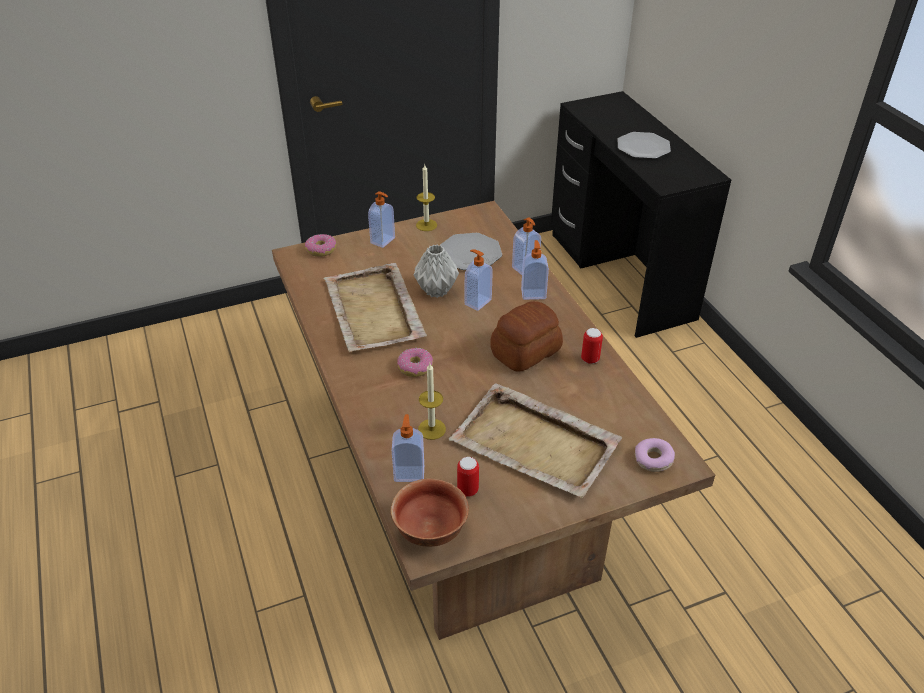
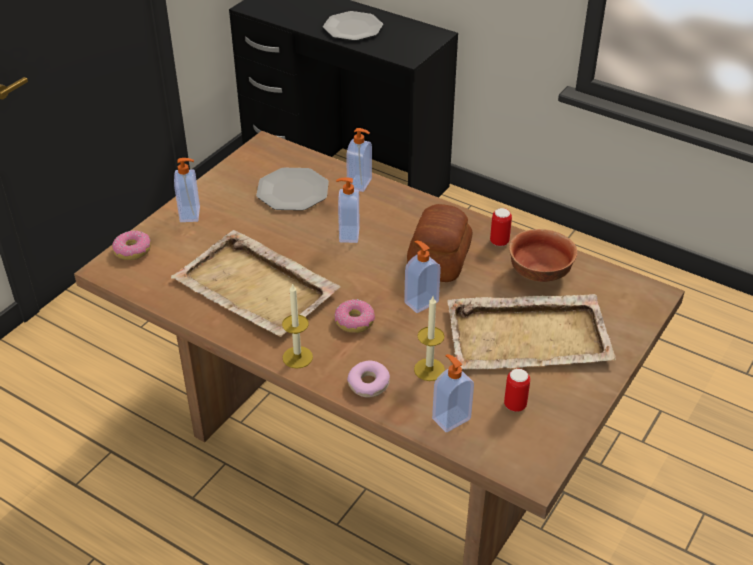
camera: 35 degrees left, 0 degrees up
(426, 225) = (219, 181): candle -> candle (297, 357)
(430, 529) = (518, 455): bowl -> bowl (538, 273)
(437, 291) = (299, 240): grey vase -> none
(533, 294) = (391, 205): soap dispenser -> soap dispenser (420, 302)
(653, 459) = (630, 302): donut -> donut (368, 384)

